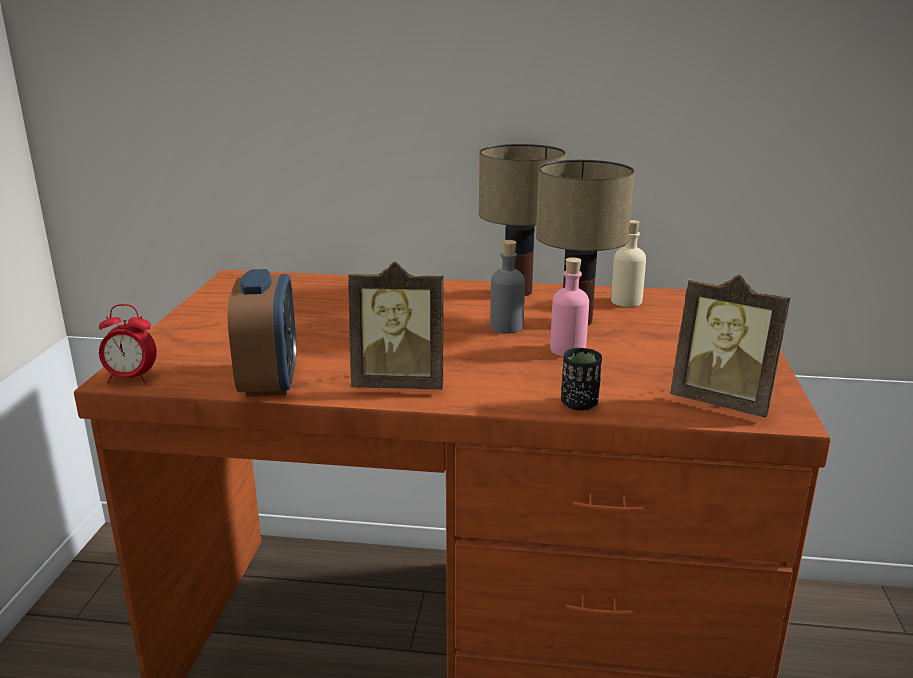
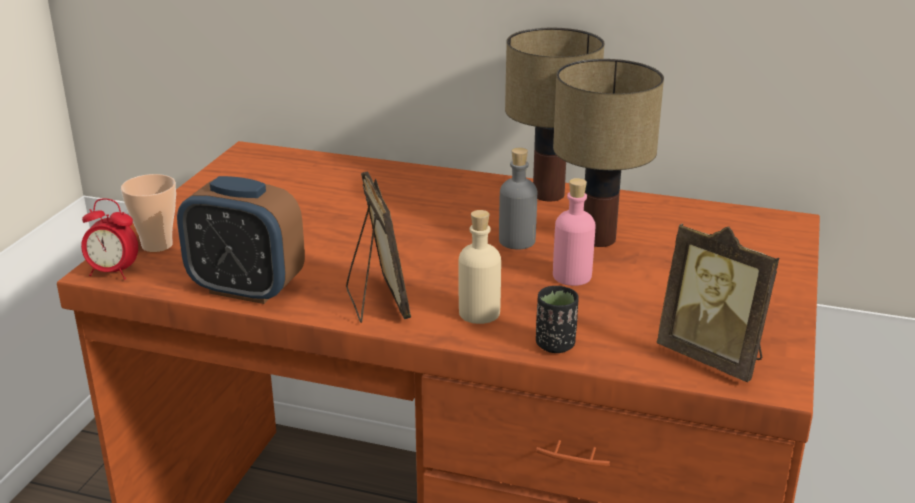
camera: 10 degrees right, 5 degrees up
(169, 353) = (157, 245): none -> cup
(269, 382) = (246, 289): alarm clock -> alarm clock turned 105 degrees clockwise
(399, 383) = (376, 302): picture frame -> picture frame turned 120 degrees counterclockwise
(626, 301) = (666, 217): beige bottle -> beige bottle (479, 313)

